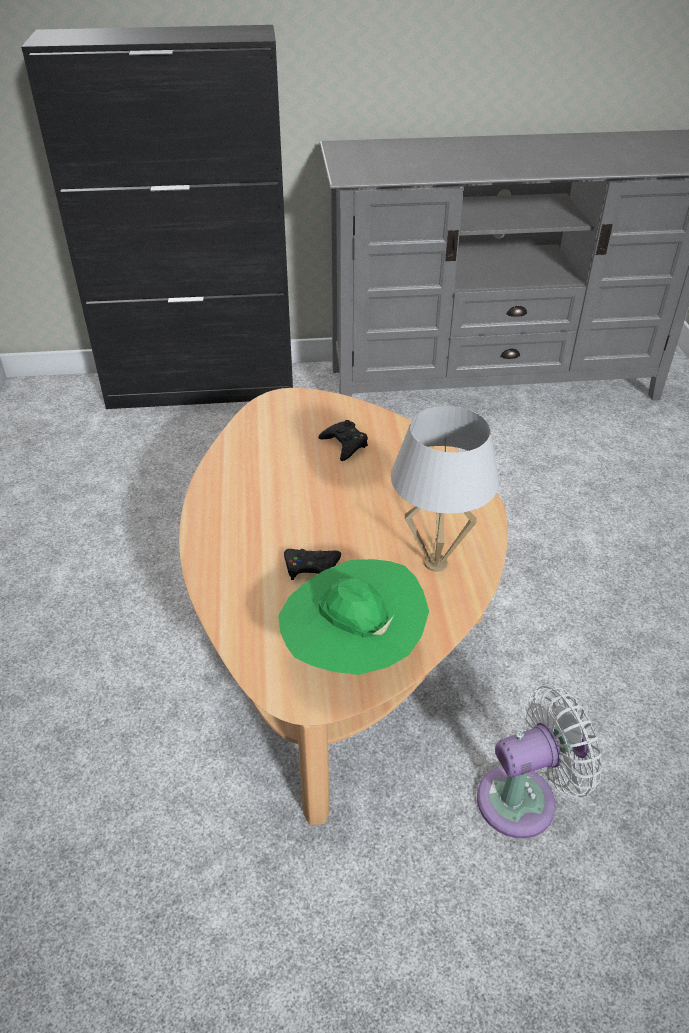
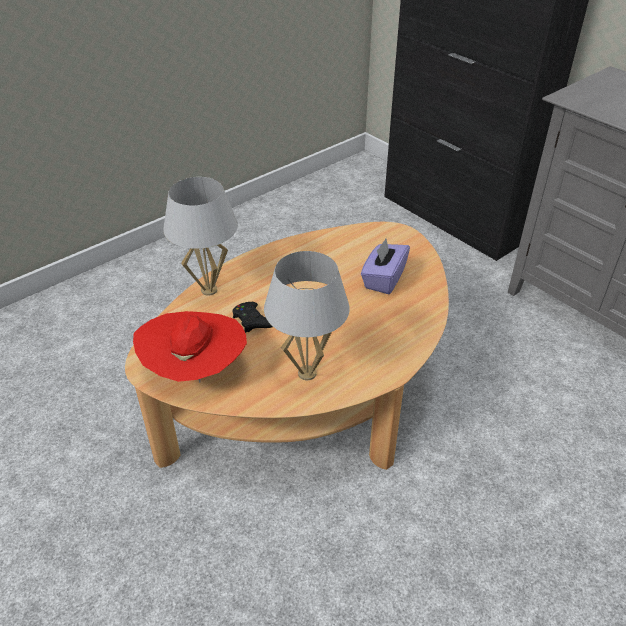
camera: 55 degrees right, 0 degrees up
(218, 579) = (209, 290): none -> white table lamp
(345, 444) = (383, 279): black game controller -> purple tissue box
(352, 652) = (195, 371): green hat -> red hat
(524, 798) = (248, 567): white fan -> none

